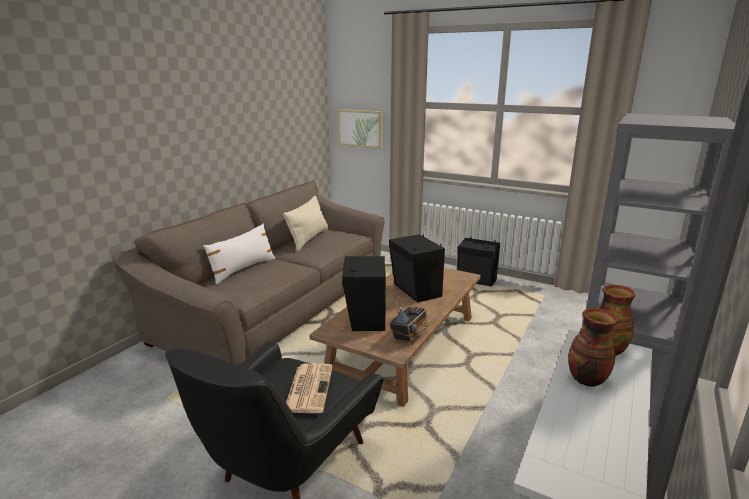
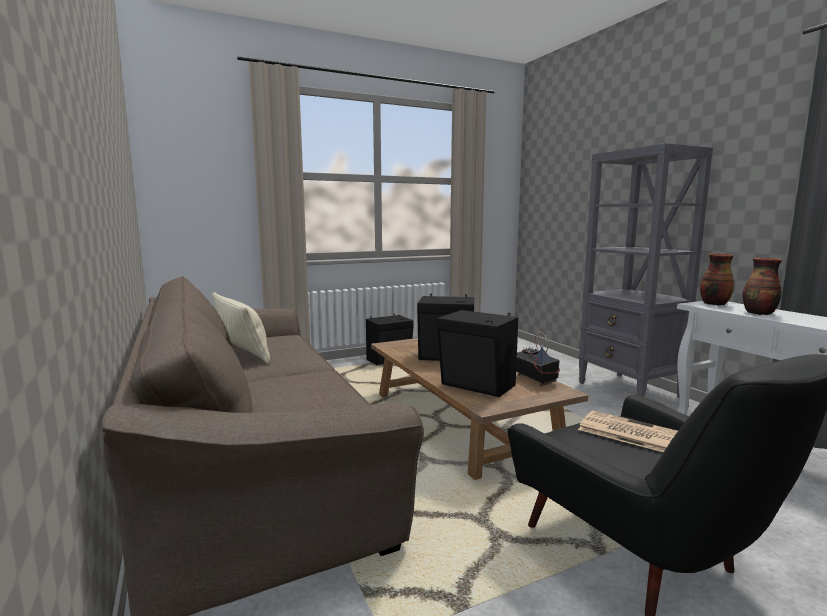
camera: 55 degrees left, 10 degrees down
(243, 269) = (256, 399): white pillow -> none
(360, 128) = (198, 207): picture -> none

